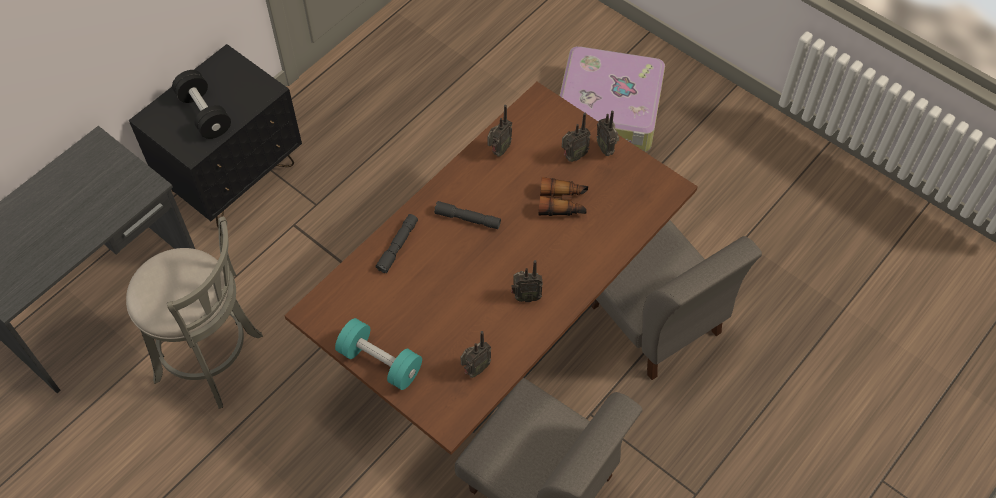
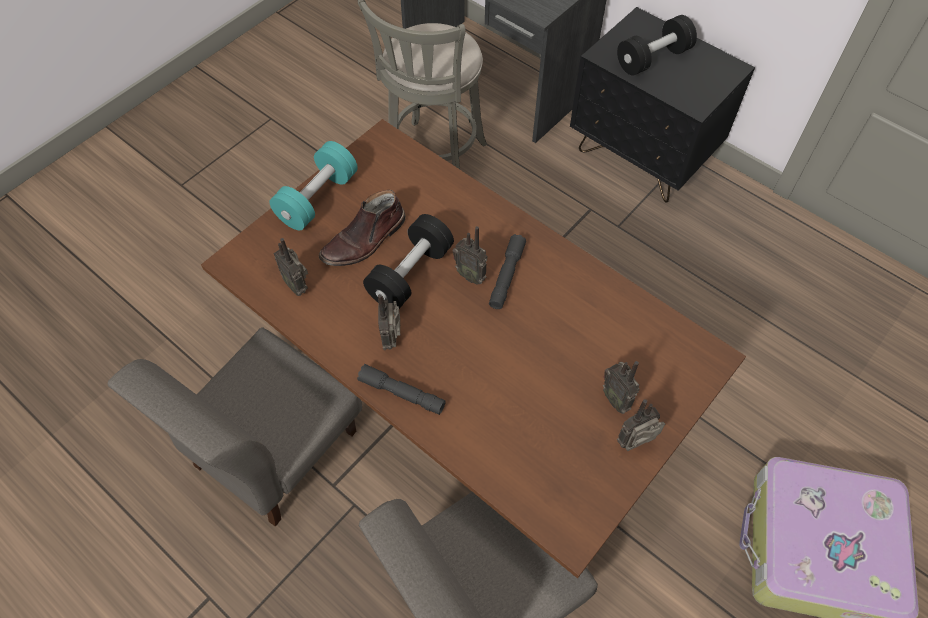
camera: 90 degrees right, 0 degrees up
(398, 246) = (466, 208): grey flashlight -> grey flashlight (402, 393)
(429, 321) = (365, 240): none -> brown boot
(464, 286) = (410, 274): none -> black dumbbell
(498, 151) = (616, 309): radio -> radio (471, 275)
(563, 203) = (536, 384): binoculars -> none

